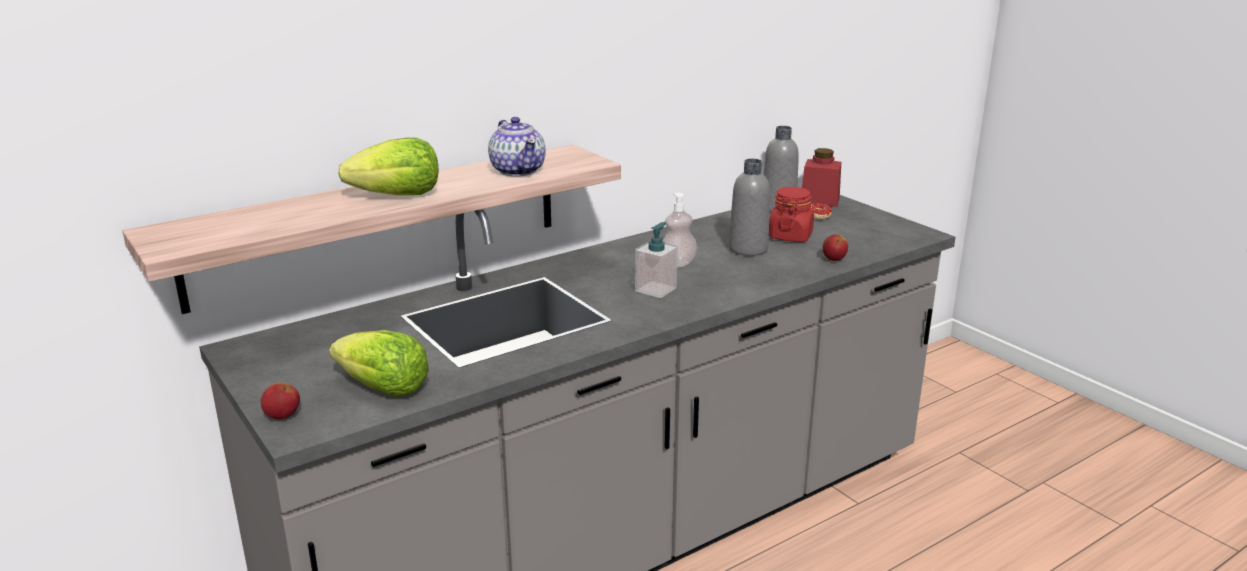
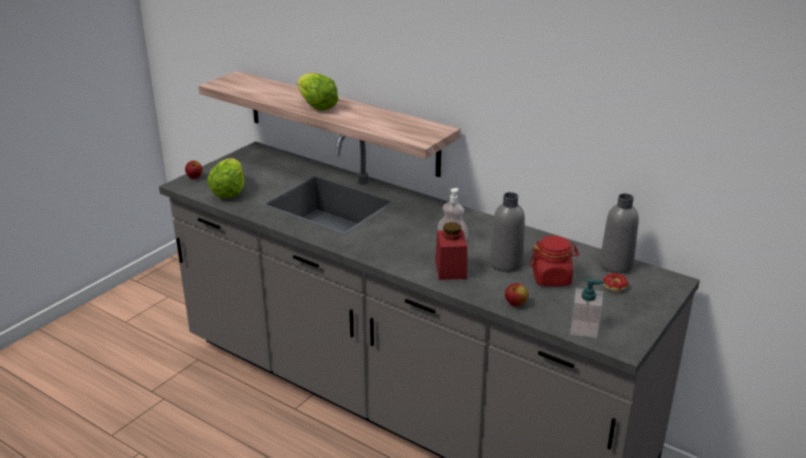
camera: 70 degrees right, 5 degrees up
(518, 170) = (386, 124): teapot -> none
(656, 289) = (401, 240): soap dispenser -> soap dispenser (584, 329)
(819, 200) = (659, 283): red jar -> red jar (451, 269)

